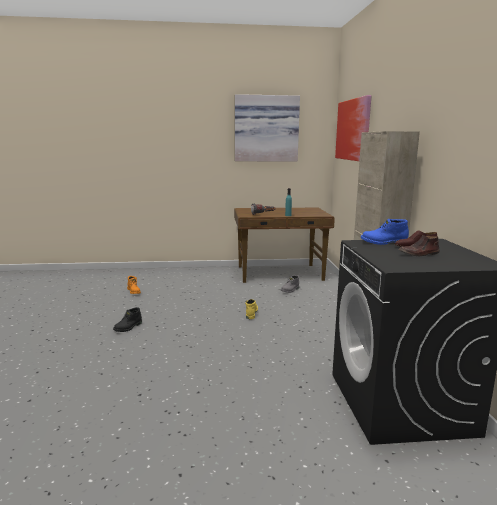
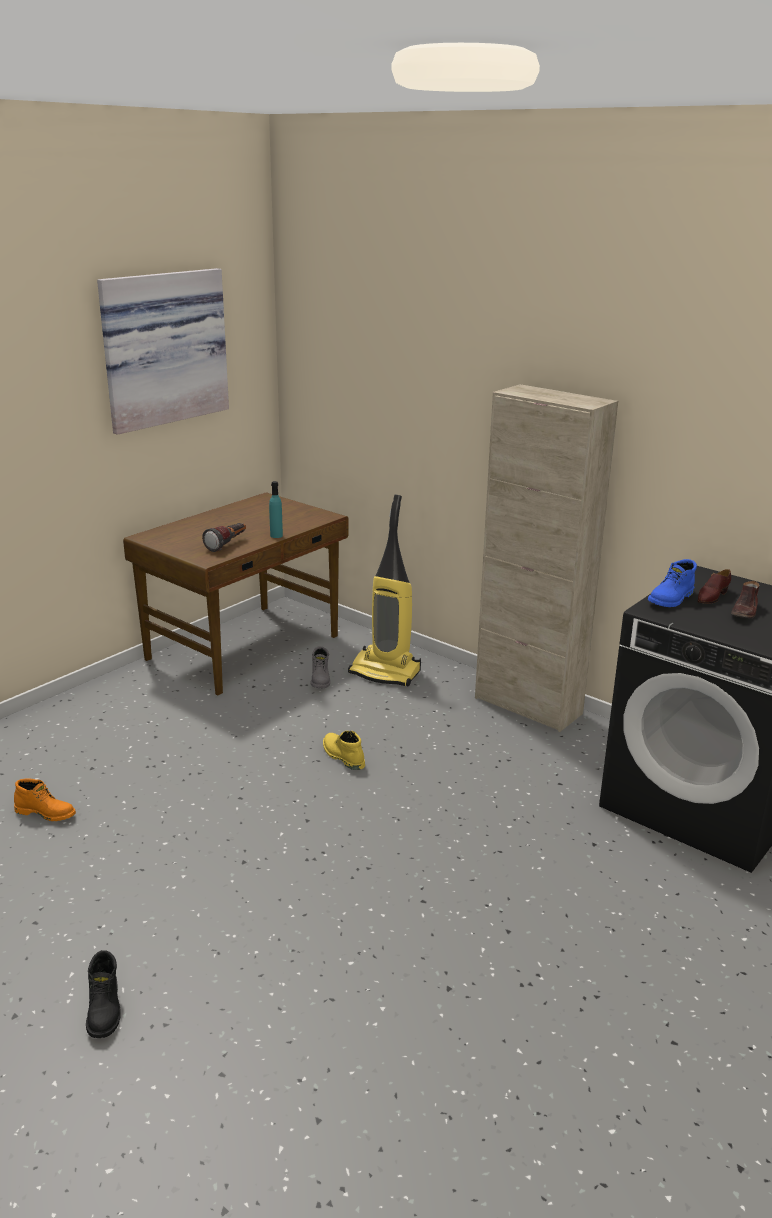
camera: 45 degrees left, 10 degrees up
(128, 327) = (200, 894): black boot -> black boot (105, 1009)
(323, 296) = (386, 672): none -> vacuum cleaner
(353, 130) = (366, 348): picture -> none

